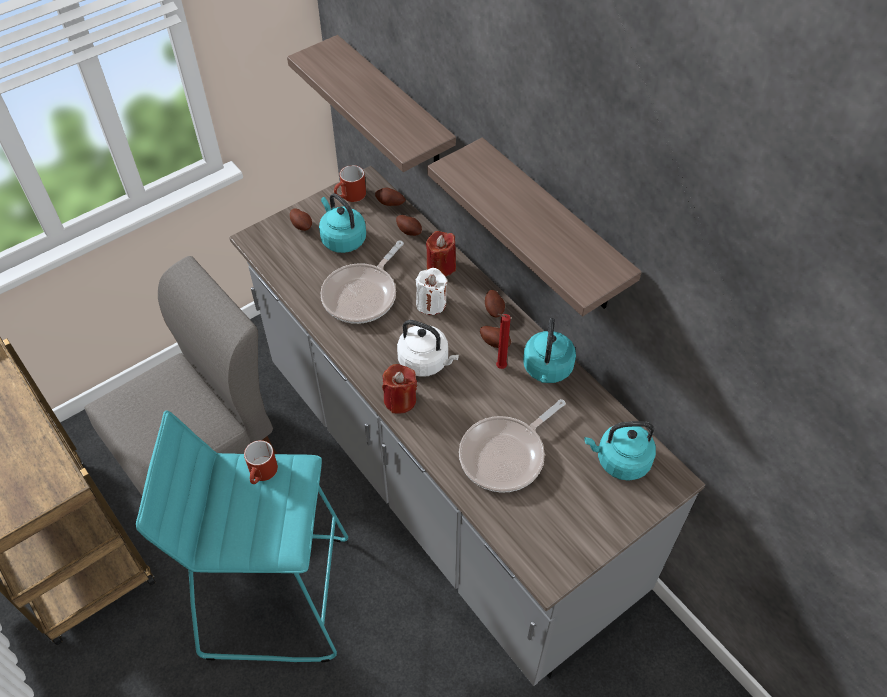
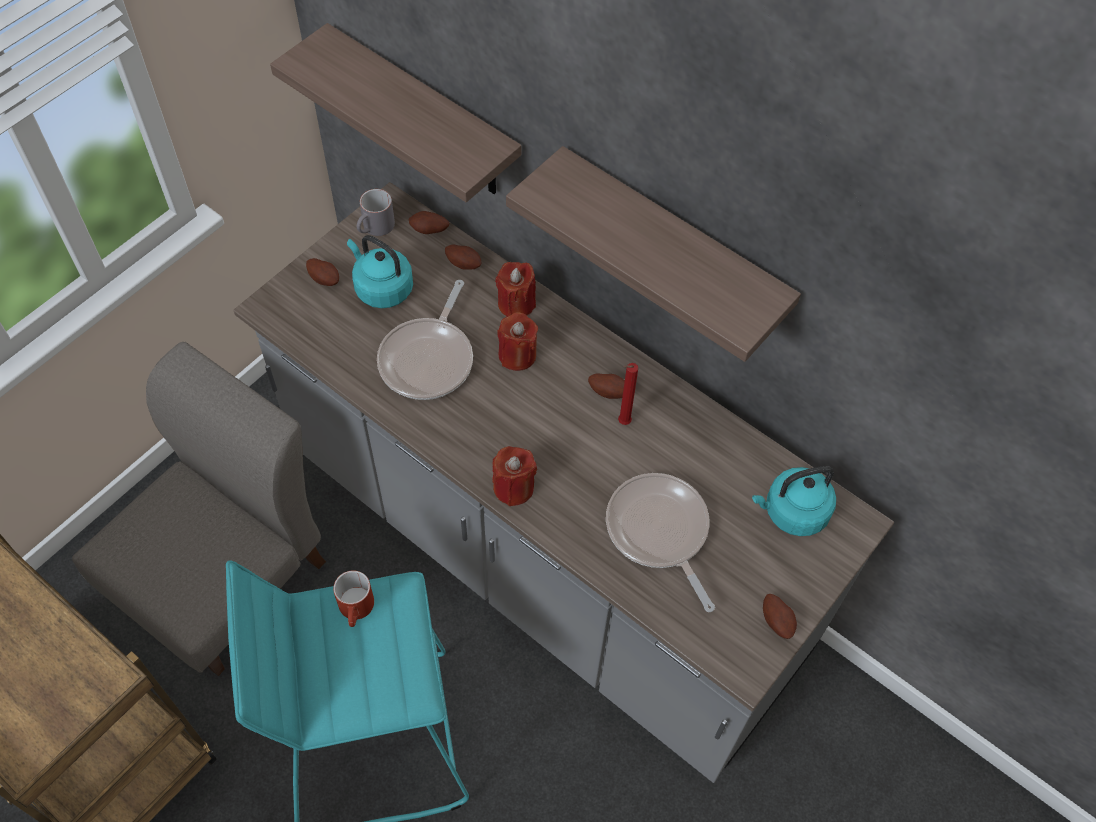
camera: 15 degrees left, 5 degrees up
(350, 196) = (375, 229): red mug -> grey mug
(426, 362) = (532, 432): white kettle -> none
(431, 303) = (517, 355): white candle -> red candle
(494, 309) = (596, 349): potato -> potato (777, 621)
(506, 455) = (659, 532): frying pan -> frying pan turned 120 degrees clockwise
(547, 370) = (679, 415): turquoise kettle -> none

